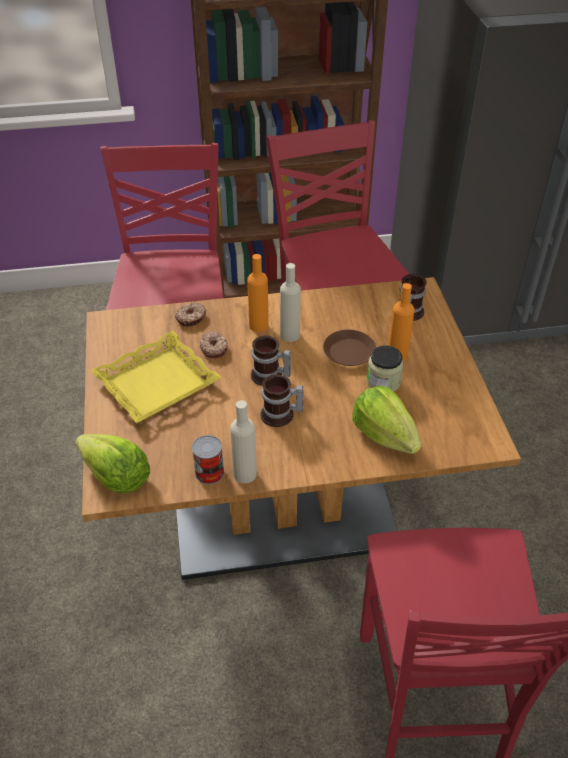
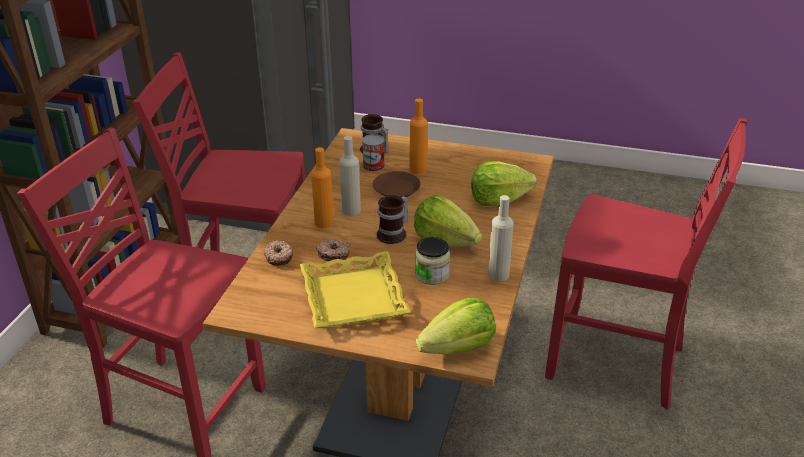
camera: 65 degrees left, 10 degrees down
(209, 472) = (486, 292): can -> can (373, 166)
(280, 416) = (445, 240): mug -> lettuce
(383, 382) = (442, 184): jar -> jar (432, 275)

